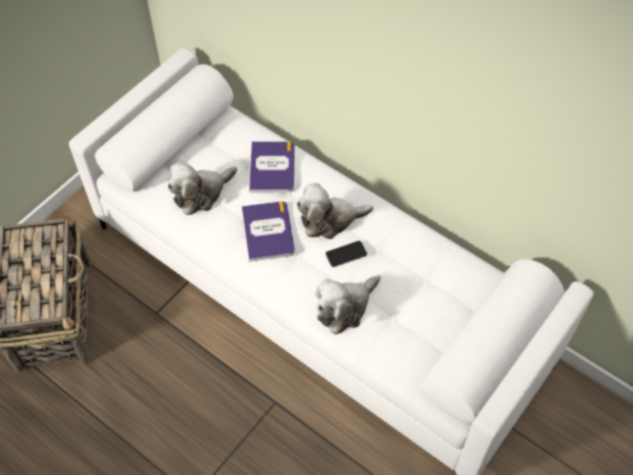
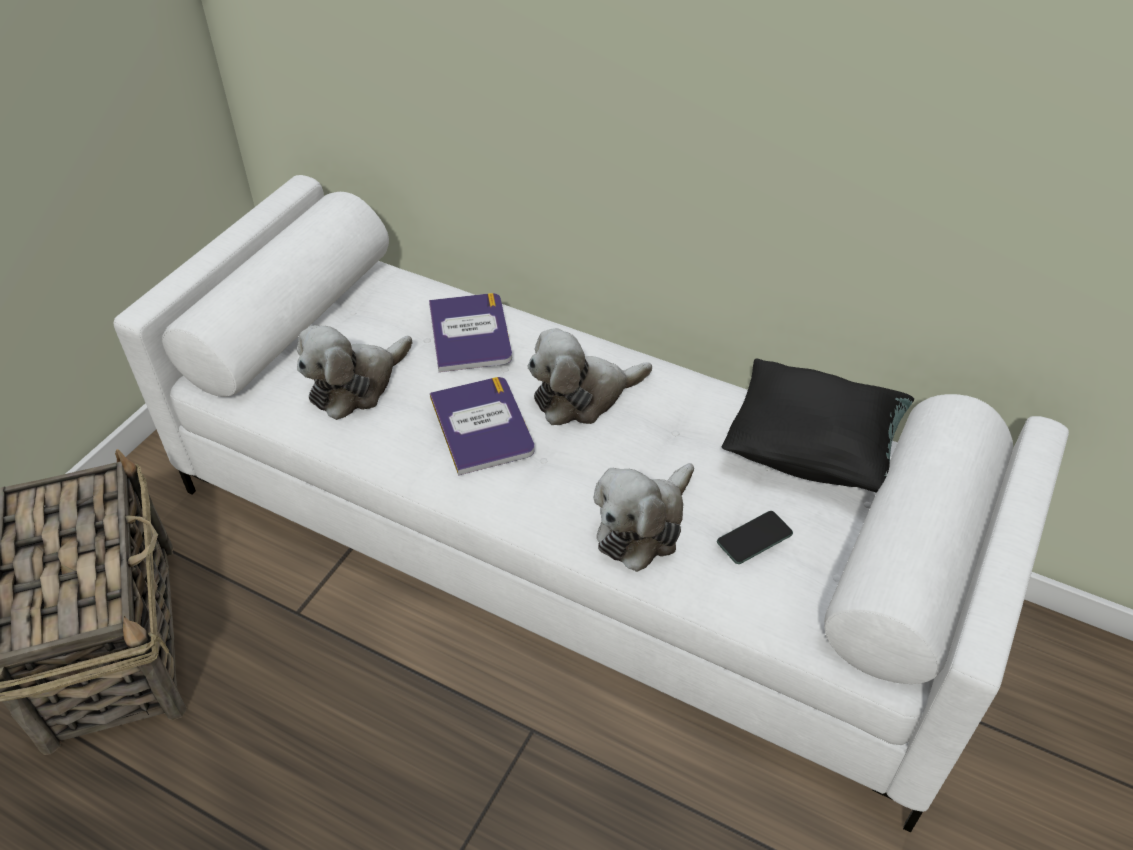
camera: 10 degrees left, 10 degrees down
(346, 254) = (623, 442): phone -> phone (754, 538)
(453, 276) = (812, 451): none -> black pillow

